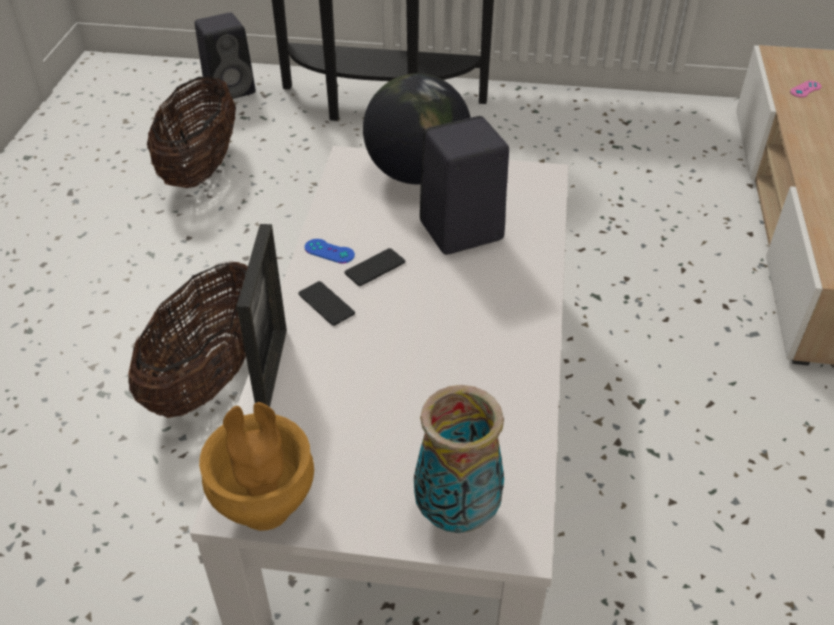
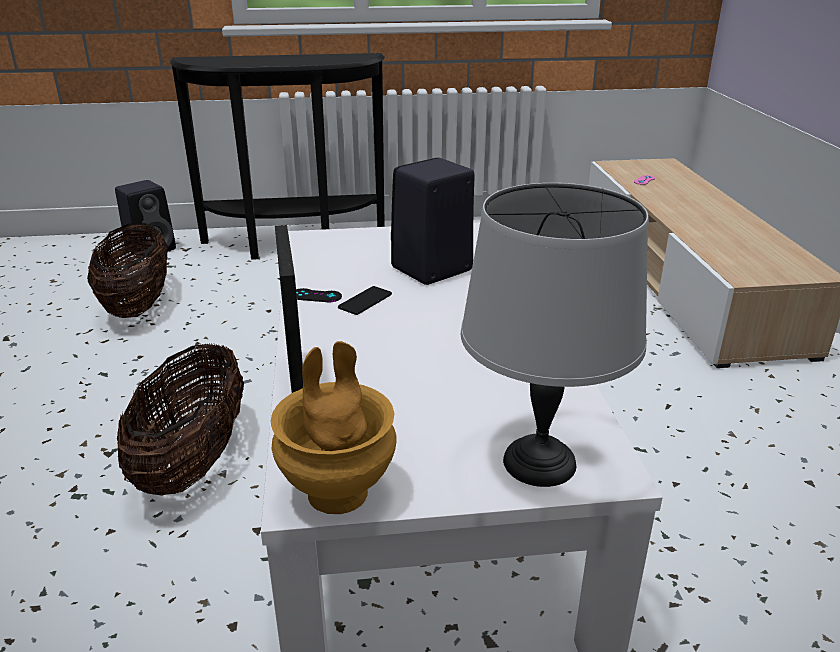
camera: 15 degrees left, 15 degrees down
(326, 304) = (330, 331): phone -> none
(329, 251) = (316, 296): blue game controller -> black game controller
(417, 174) = (373, 239): globe -> none
(458, 513) = (541, 462): vase -> grey table lamp

